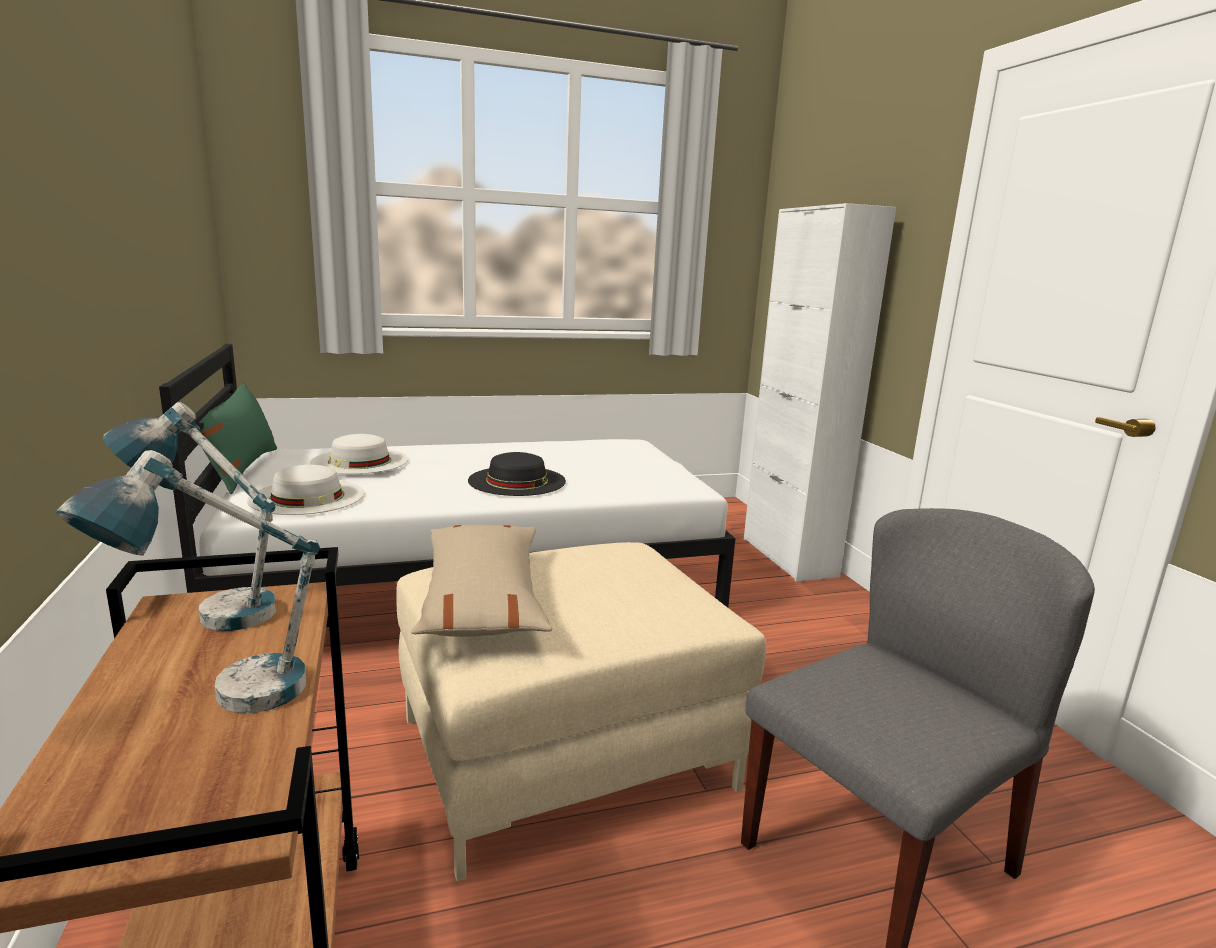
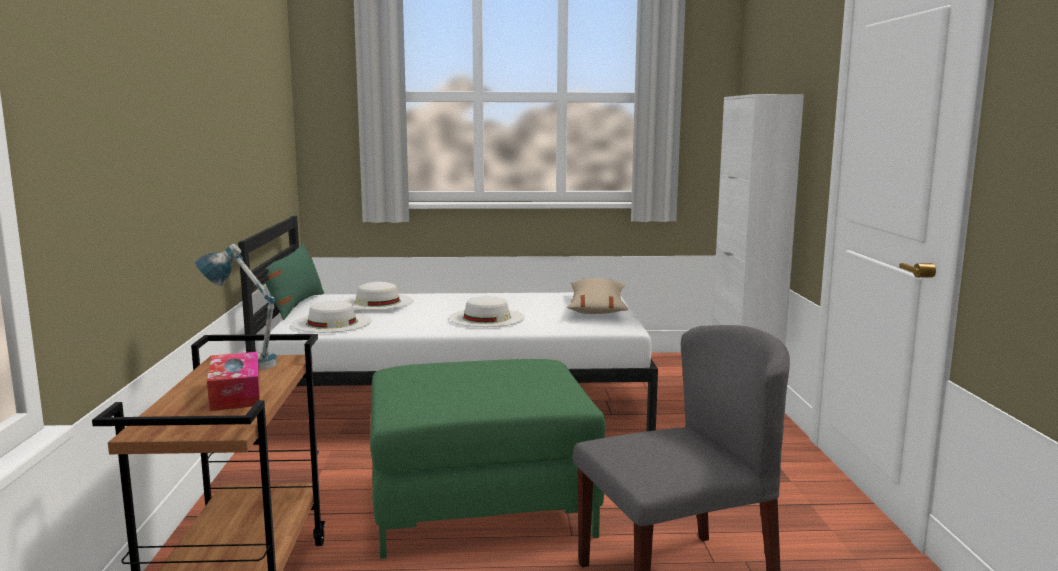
camera: 15 degrees right, 5 degrees down
(220, 698) = (235, 393): table lamp -> tissue box
(482, 598) = (417, 381): beige pillow -> beige pillow (597, 308)
(517, 480) = (487, 317): black hat -> white hat
(566, 752) = (482, 505): beige ottoman -> green ottoman

